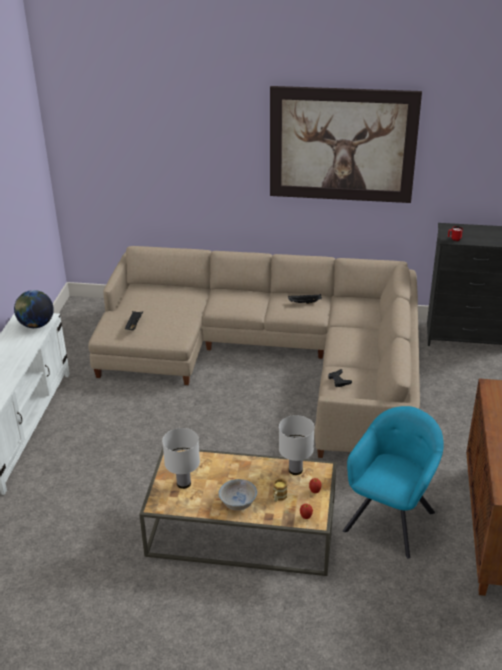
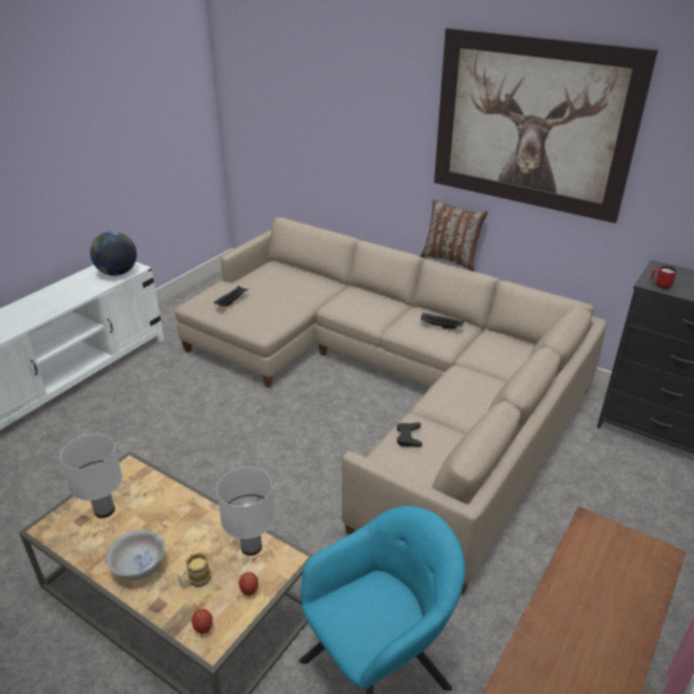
camera: 25 degrees right, 0 degrees up
(292, 251) = (451, 260): none -> brown pillow

